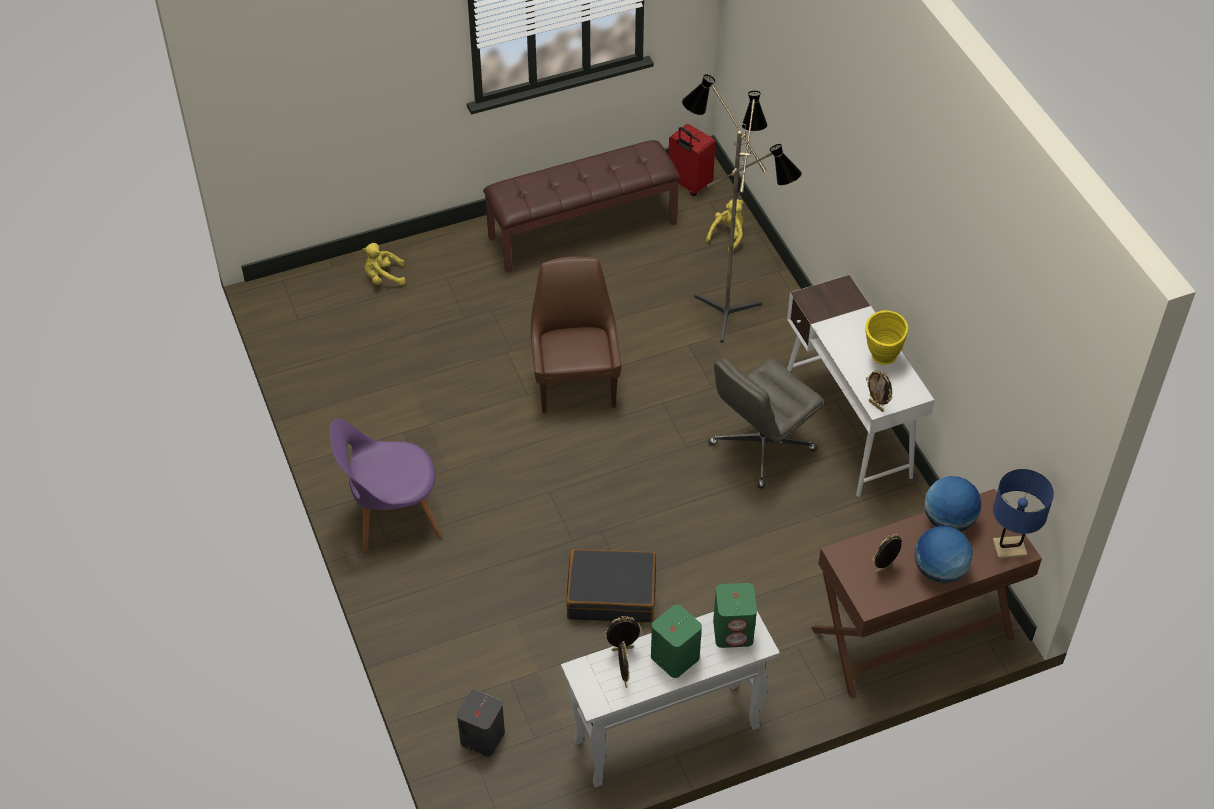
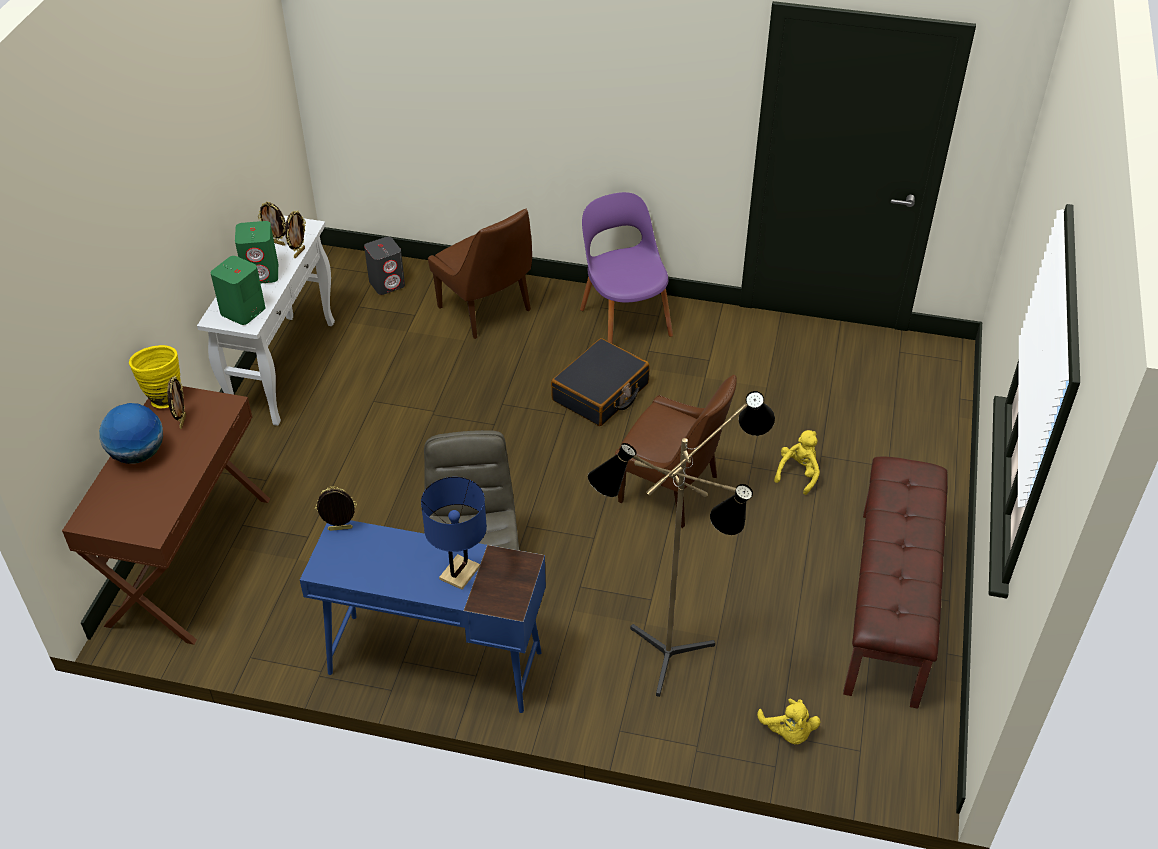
camera: 125 degrees right, 5 degrees down
(383, 277) = (919, 425): yellow plush toy -> yellow plush toy (798, 474)
(392, 516) = (624, 319): purple chair -> purple chair turned 45 degrees counterclockwise
(459, 627) = (486, 310): none -> brown chair
(611, 594) = (429, 400): black suitcase -> black suitcase (600, 392)
(688, 184) = (906, 747): red suitcase -> none
(847, 427) = (434, 662): white desk -> blue desk
(881, 360) = (387, 570): yellow vase -> yellow vase (164, 397)
(948, 520) = (171, 493): globe -> none
(1009, 548) = (97, 515): blue table lamp -> blue table lamp (459, 572)

